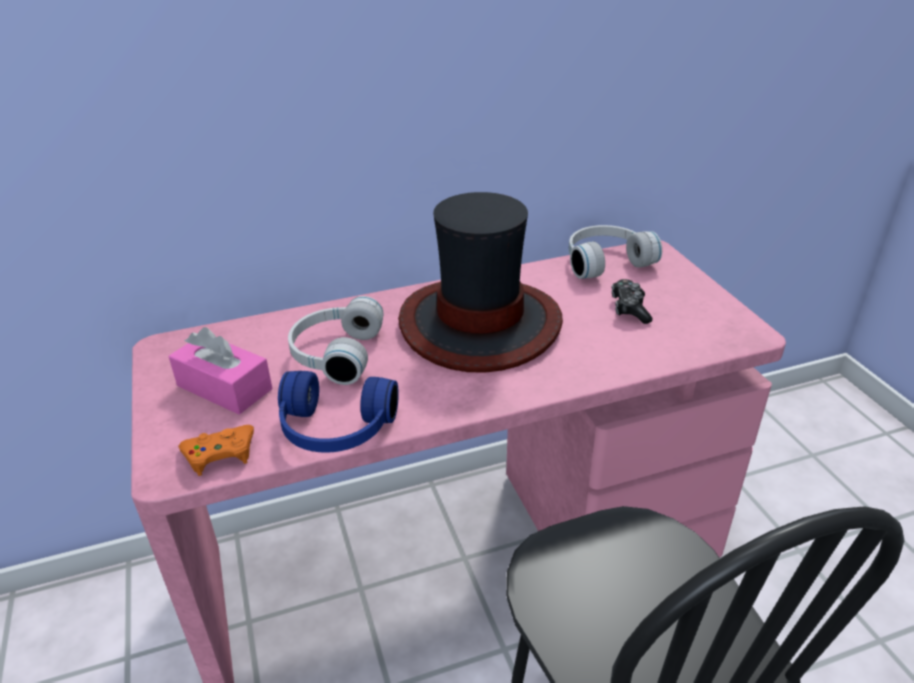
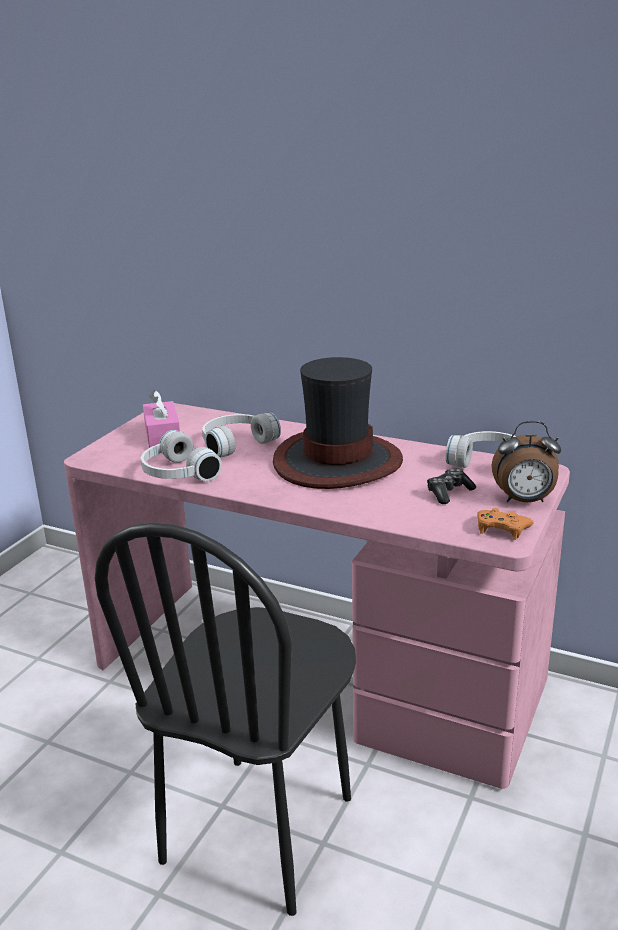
camera: 45 degrees right, 10 degrees down
(220, 453) = (117, 460): orange game controller -> orange game controller (502, 528)
(334, 430) = (176, 473): blue headphones -> white headphones
(693, 287) = (524, 501): none -> alarm clock

